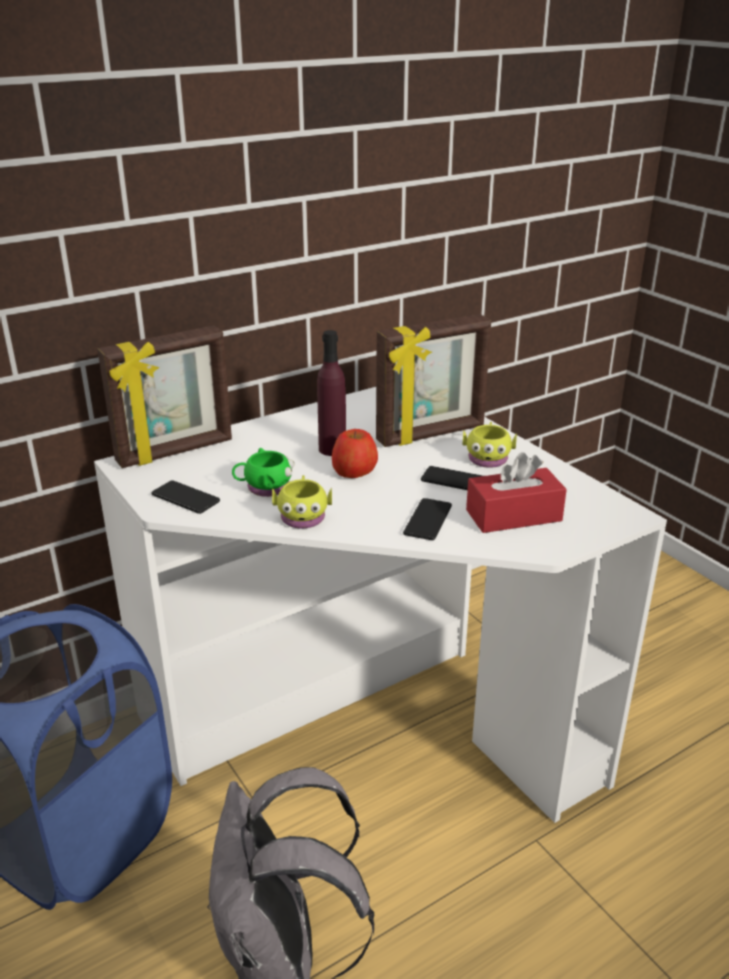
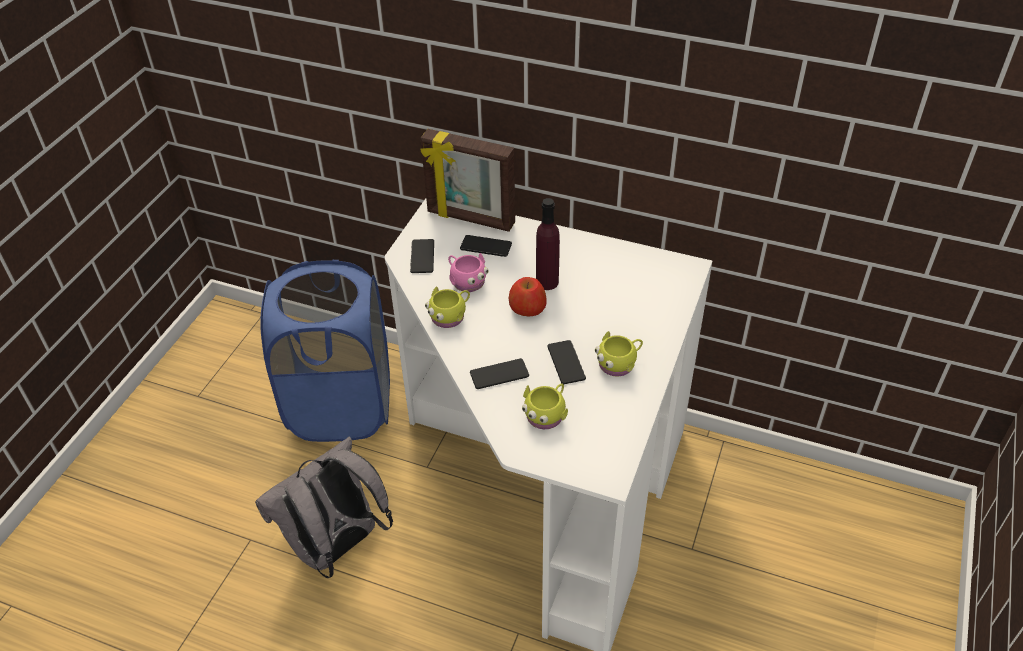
camera: 55 degrees right, 15 degrees up
(231, 459) = (486, 246): none -> phone
(264, 488) = (466, 281): green mug -> pink mug
(431, 434) = (622, 318): picture frame -> none
(513, 515) = (546, 414): red tissue box -> yellow mug

